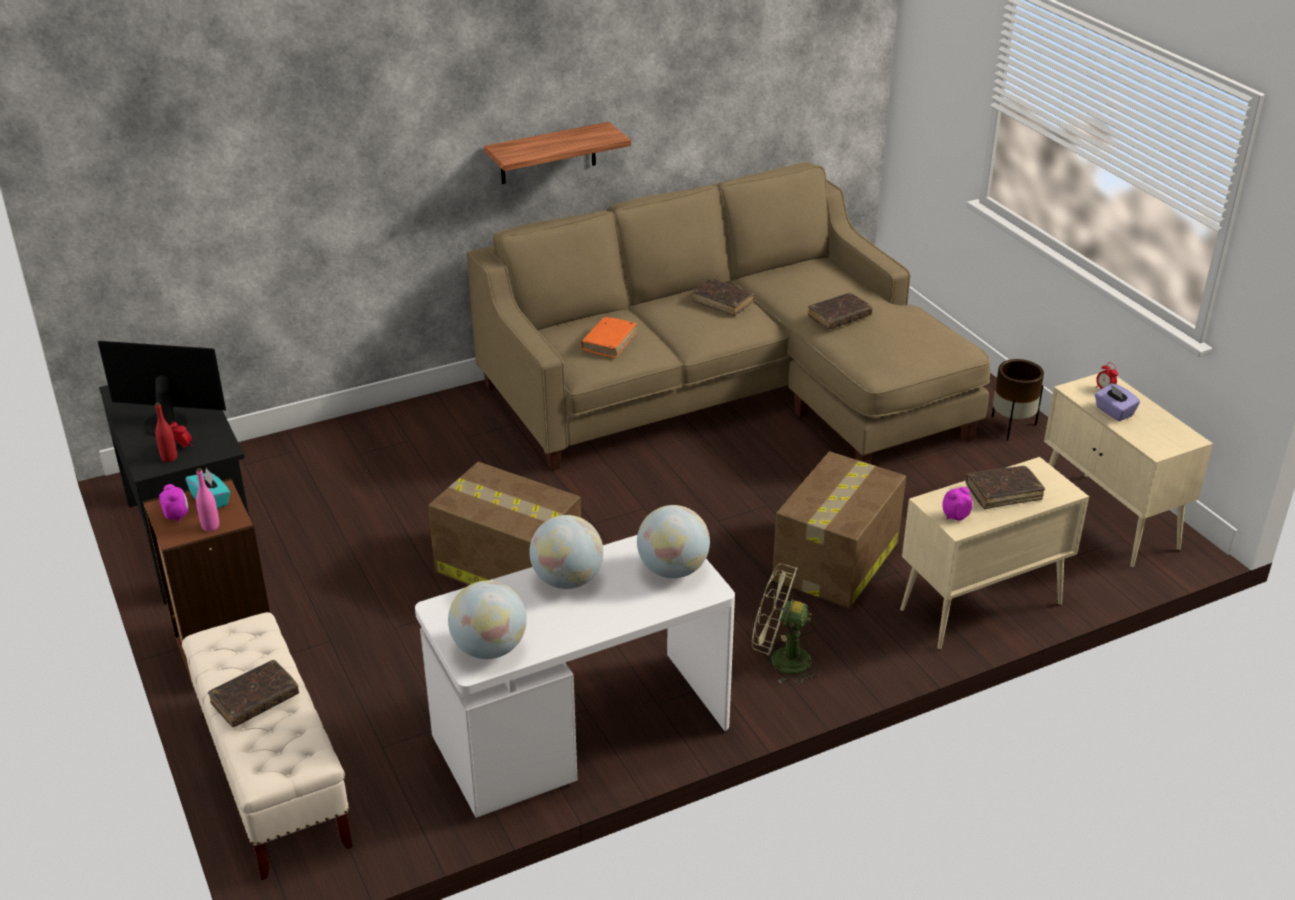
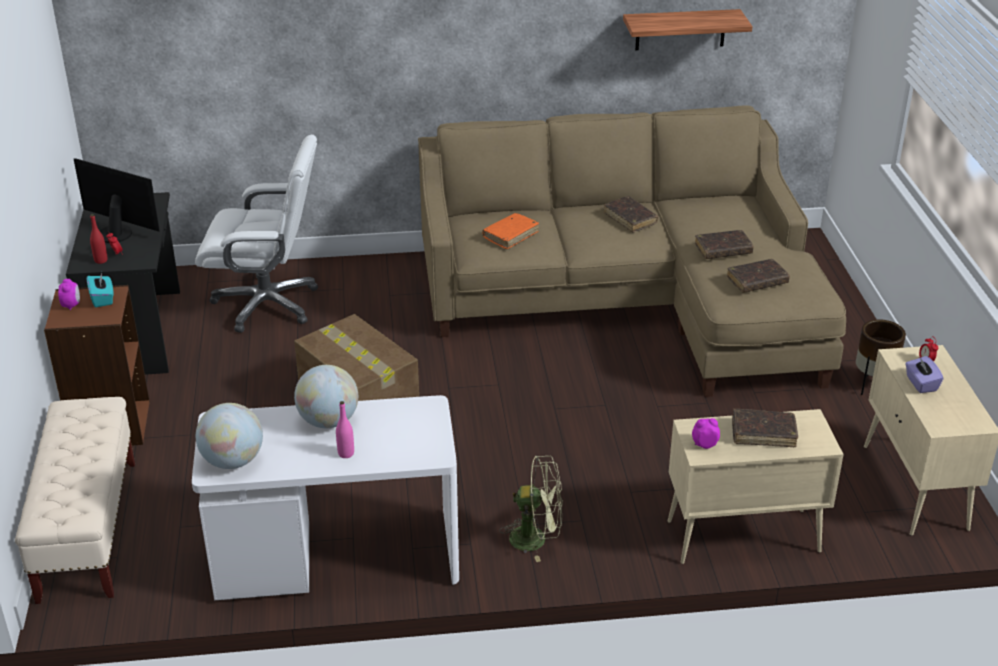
camera: 20 degrees right, 0 degrees up
(210, 526) = (89, 318): pink bottle -> pink bottle (346, 453)
(255, 700) = (69, 461): brown book -> brown book (757, 281)
(332, 474) = (267, 304): none -> white office chair
(548, 153) = (499, 63): shelf -> shelf (680, 29)
(673, 570) = (418, 432): globe -> none
(780, 660) = (536, 538): green fan -> green fan turned 150 degrees clockwise
(835, 562) = (635, 467): cardboard box -> none

